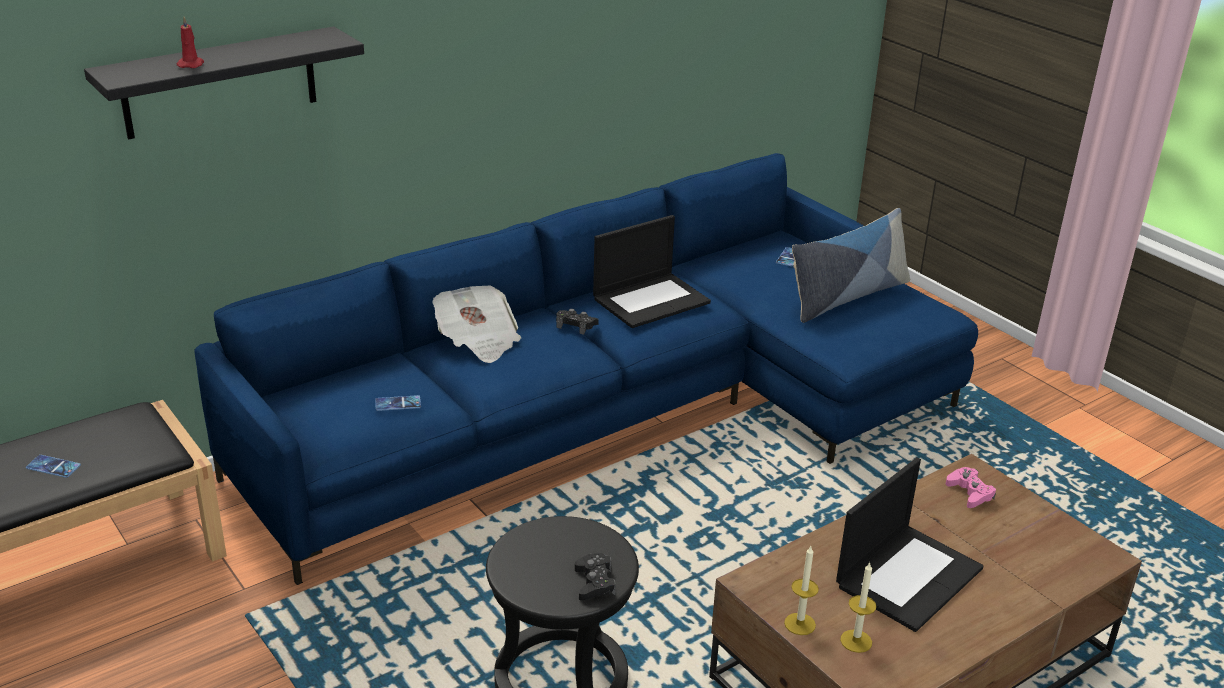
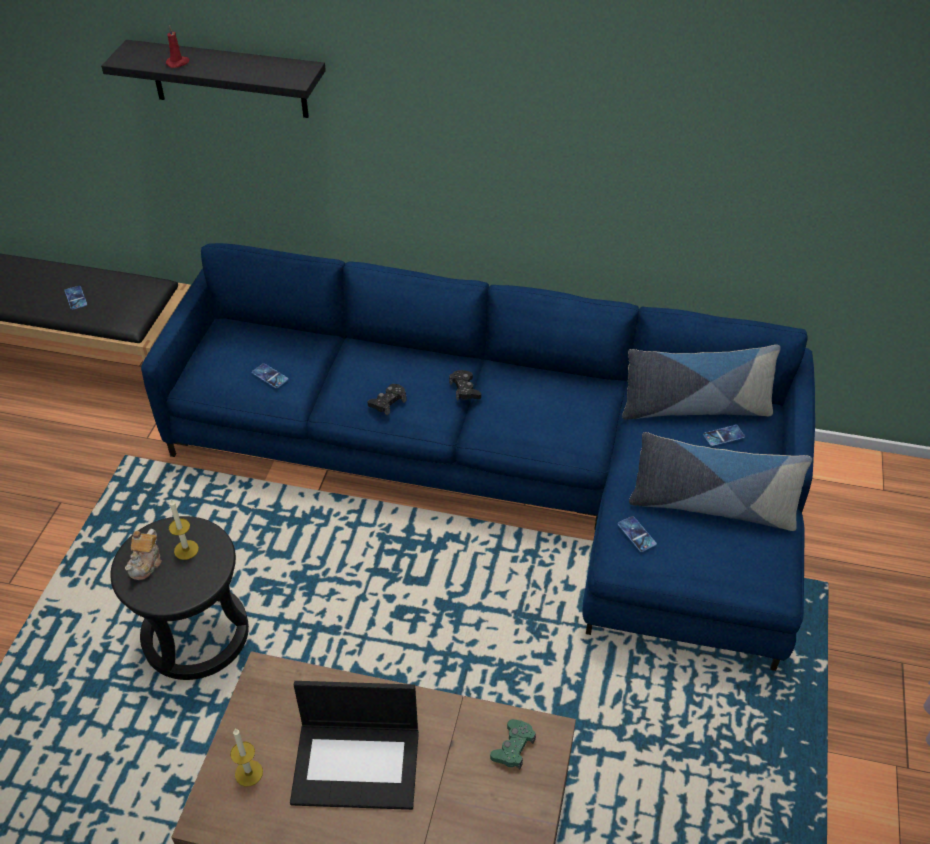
camera: 50 degrees right, 15 degrees up
(477, 341) = (384, 359): newspaper -> none
(541, 579) = (146, 563): none -> teapot
(594, 583) = (165, 591): black game controller -> black game controller (388, 402)
(651, 300) = (547, 403): laptop -> none
(742, 255) = (695, 408): none -> pillow
(800, 624) = (240, 728): candle -> candle (186, 550)
(835, 336) = (636, 534): none -> phone
(970, 493) = (513, 747): pink game controller -> green game controller

